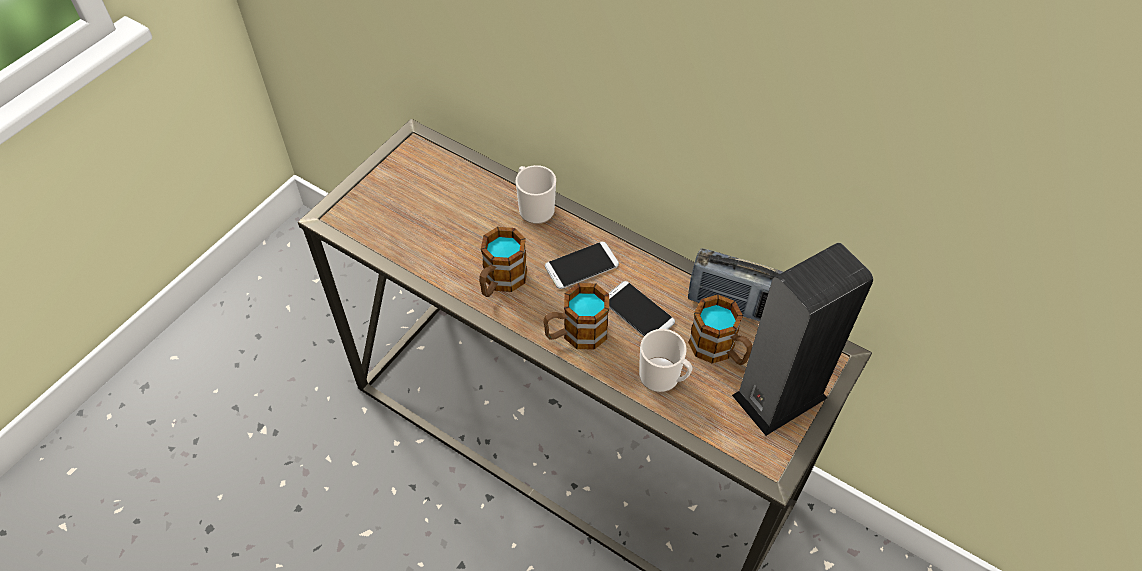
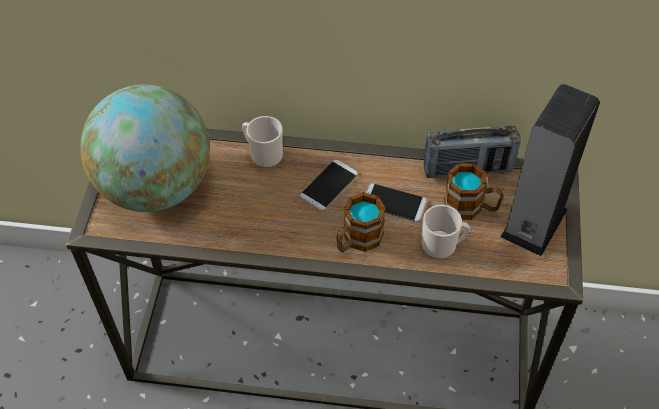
camera: 25 degrees left, 0 degrees up
(412, 199) = (156, 187): none -> globe
(500, 281) = (272, 224): mug -> none

